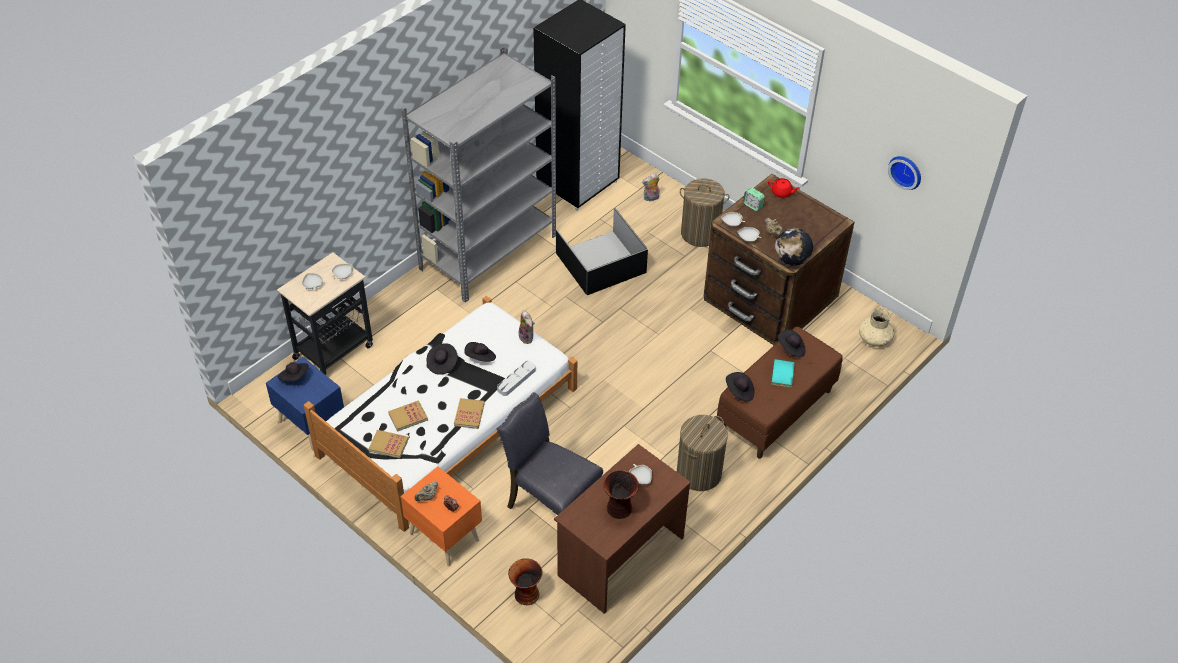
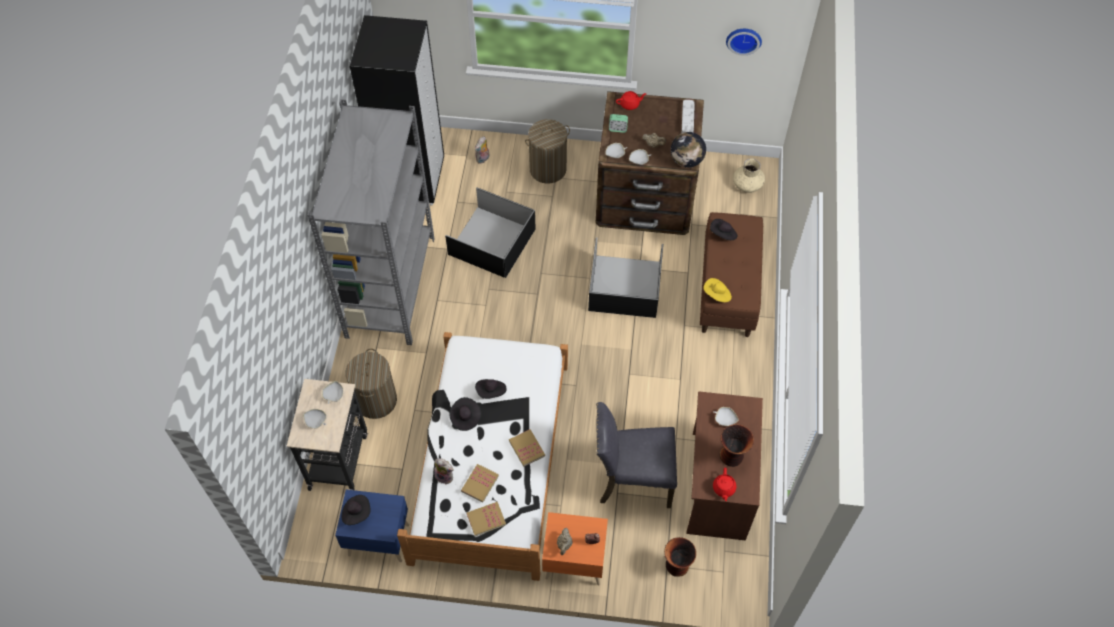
camera: 35 degrees left, 10 degrees up
(516, 380) = (537, 393): grey tray -> grey tray (687, 119)
(527, 337) = (513, 349): plush toy -> plush toy (445, 476)
(588, 528) = (723, 488): none -> red teapot
(684, 358) = (626, 286): none -> black storage box
(699, 473) = (716, 378): laundry basket -> laundry basket (376, 400)
(739, 392) = (717, 295): black hat -> yellow hat
(783, 374) = (735, 260): turquoise book -> none

